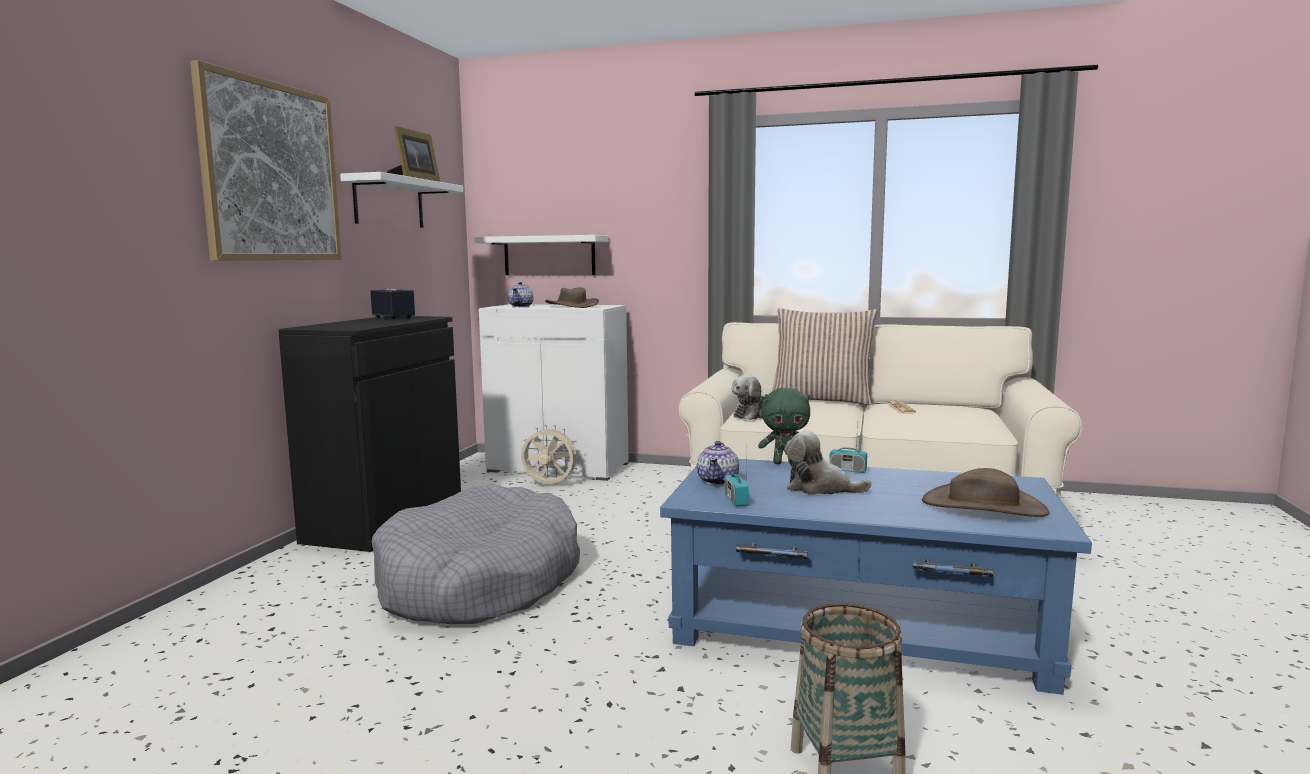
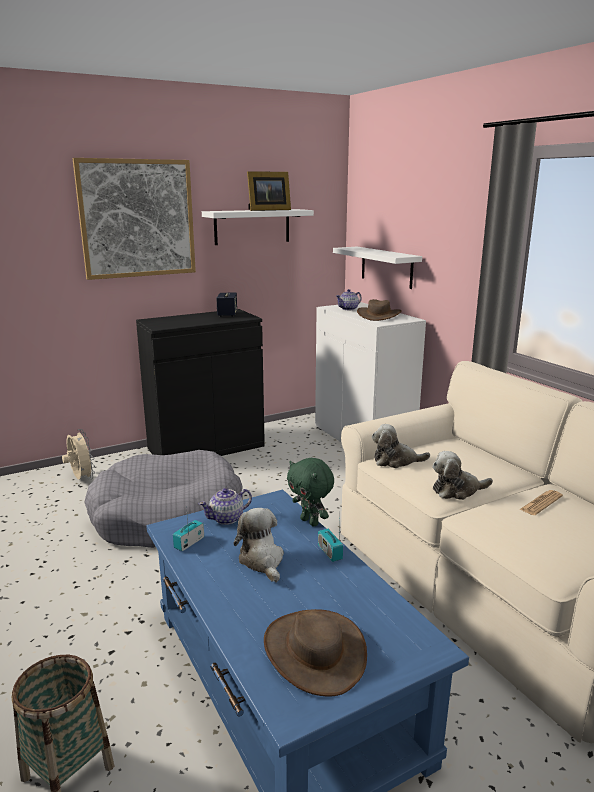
camera: 45 degrees right, 10 degrees up
(549, 485) = (329, 453): beige fan -> beige fan (81, 479)
(821, 400) = (502, 462): pillow -> none
(839, 417) = (457, 490): none -> plush toy

